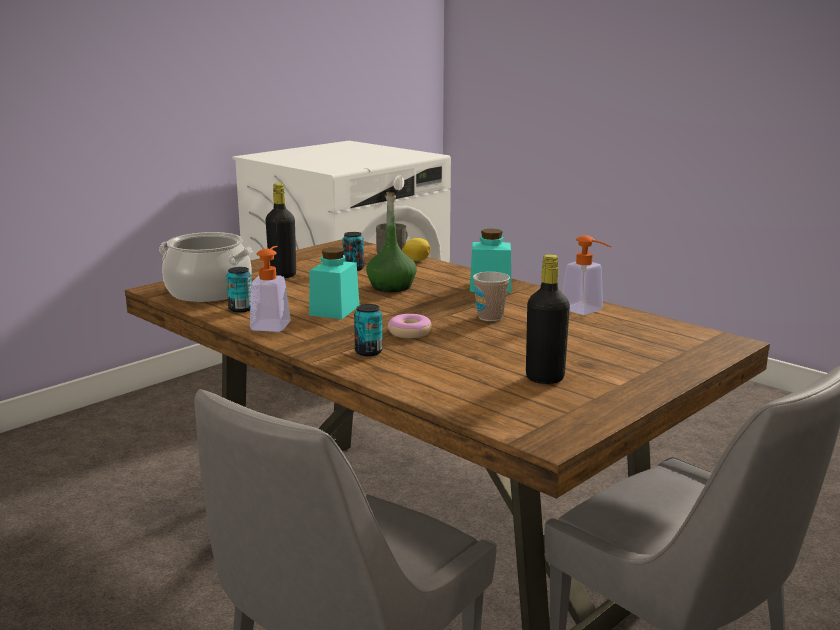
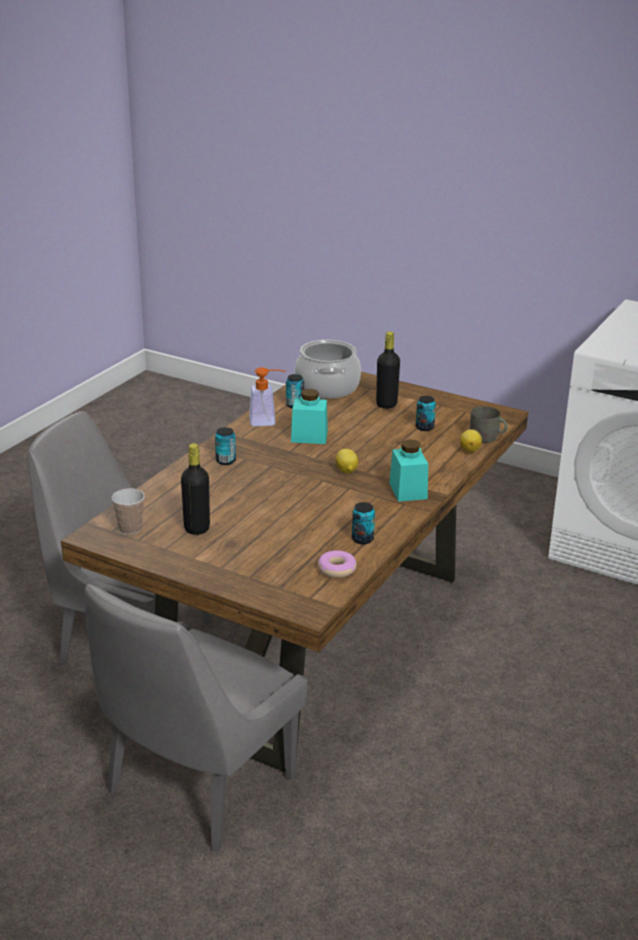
camera: 75 degrees right, 10 degrees up
(391, 287) = (382, 449): green bottle -> none
(410, 332) = (272, 470): donut -> donut (337, 569)
(433, 304) = (346, 471): none -> lemon
(490, 317) = (324, 497): cup -> cup (130, 528)
(587, 311) = (362, 539): soap dispenser -> can

